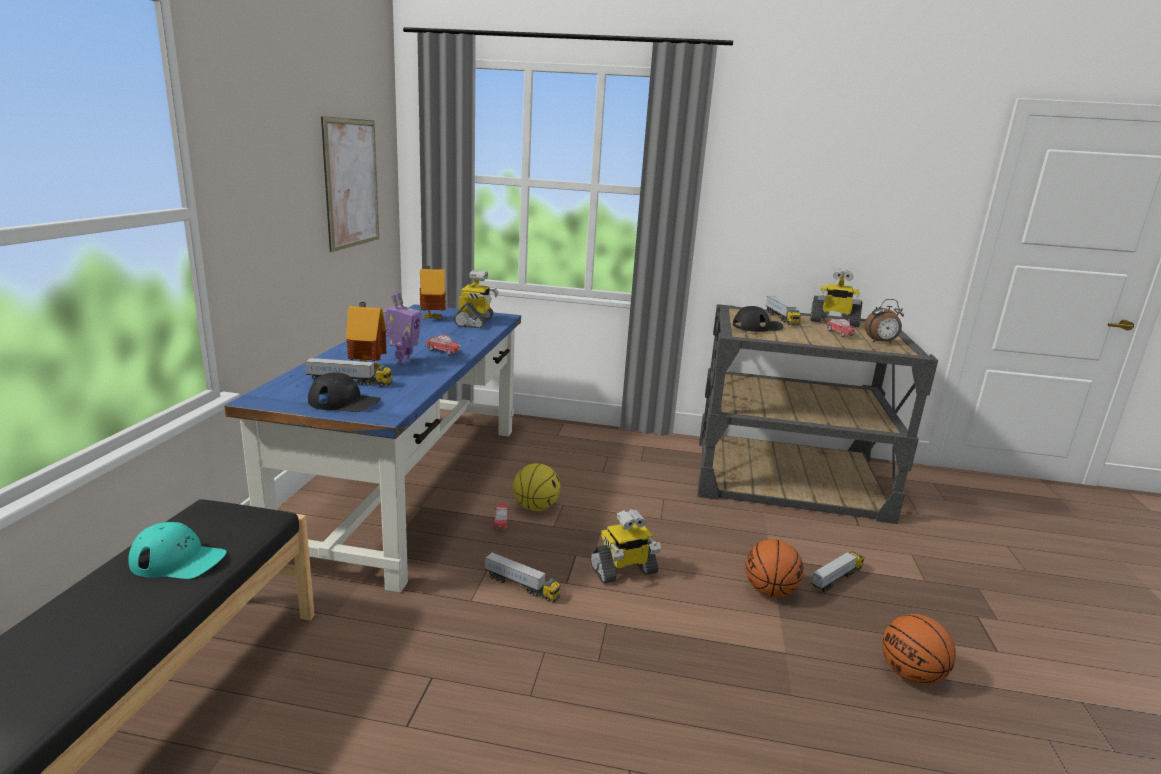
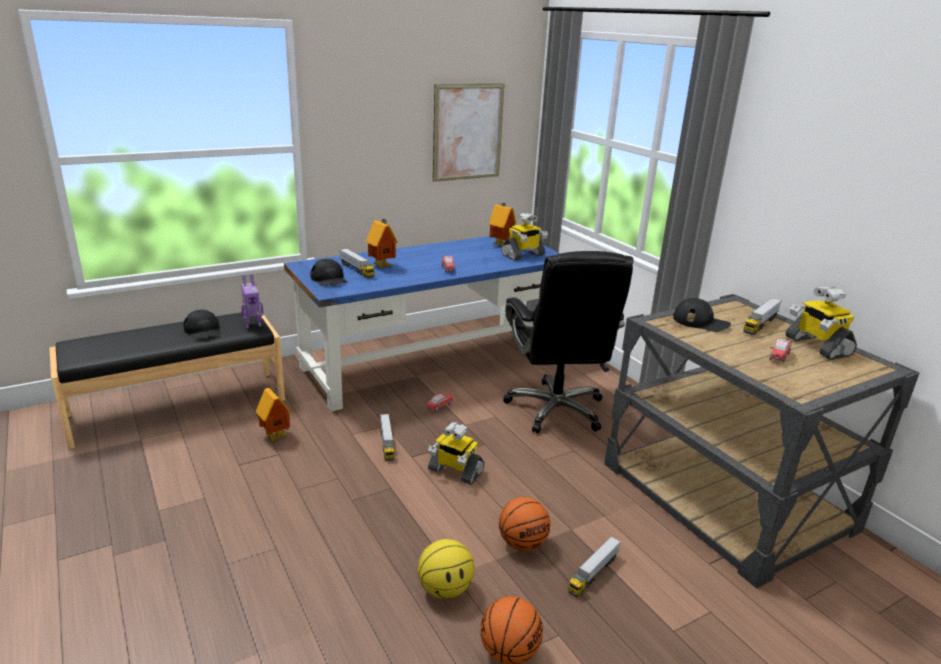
camera: 50 degrees right, 5 degrees up
(178, 560) = (203, 331): turquoise cap -> black cap
(387, 660) = (277, 435): none -> toy house
(403, 361) = (412, 267): toy robot -> toy robot (253, 324)
(536, 507) = (476, 409): basketball -> basketball (445, 589)
(589, 472) = (555, 407): none -> black office chair
(836, 578) = (593, 574): toy truck -> toy truck turned 120 degrees clockwise
(881, 342) = (803, 379): alarm clock -> none

